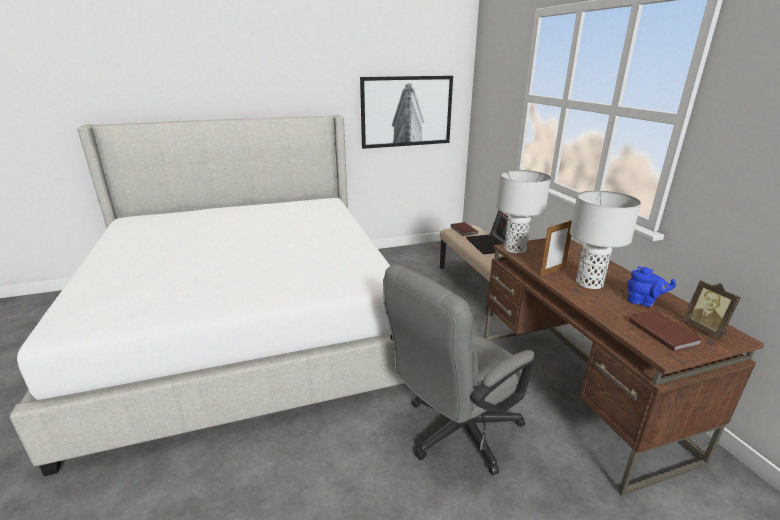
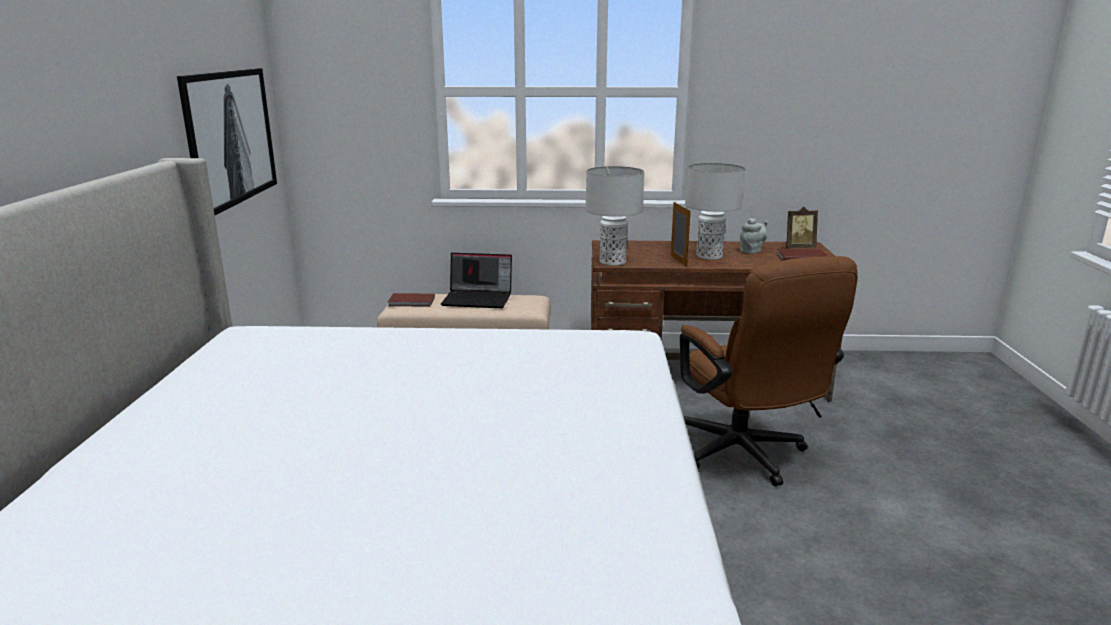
camera: 70 degrees left, 5 degrees down
(454, 433) = (745, 456): grey office chair -> brown office chair
(643, 302) = (752, 251): blue teapot -> grey teapot

